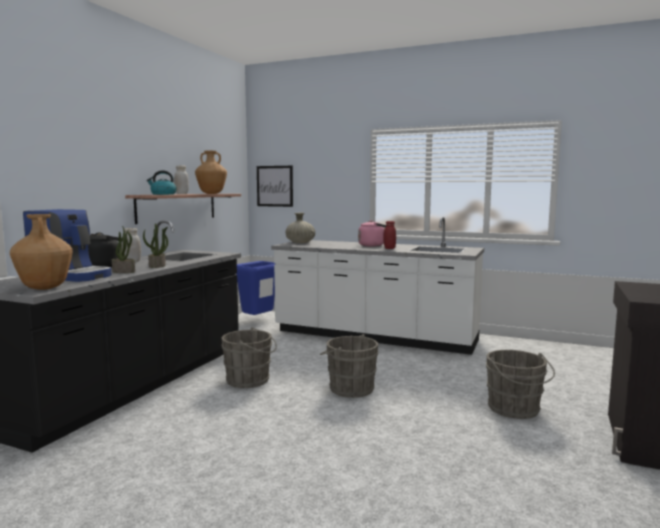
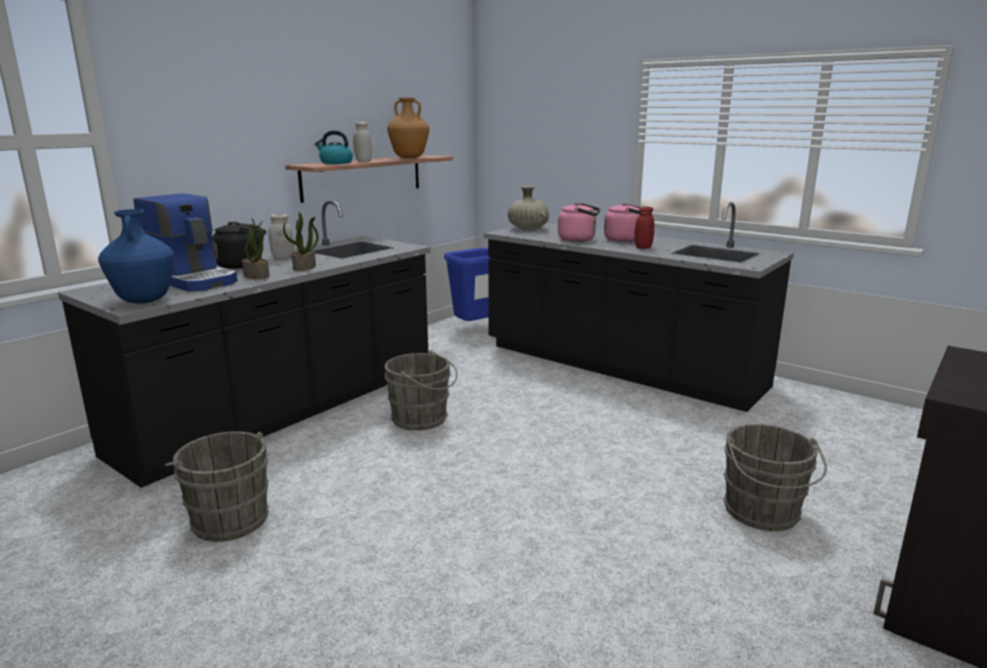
camera: 15 degrees right, 10 degrees up
(44, 288) = (144, 301): brown vase -> blue vase
(274, 186) = (508, 142): picture -> none
(342, 246) = (579, 239): none -> pink kettle
(349, 388) = (542, 447): grey bucket -> grey bucket (228, 518)
(374, 336) = (619, 367): white counter -> black counter

